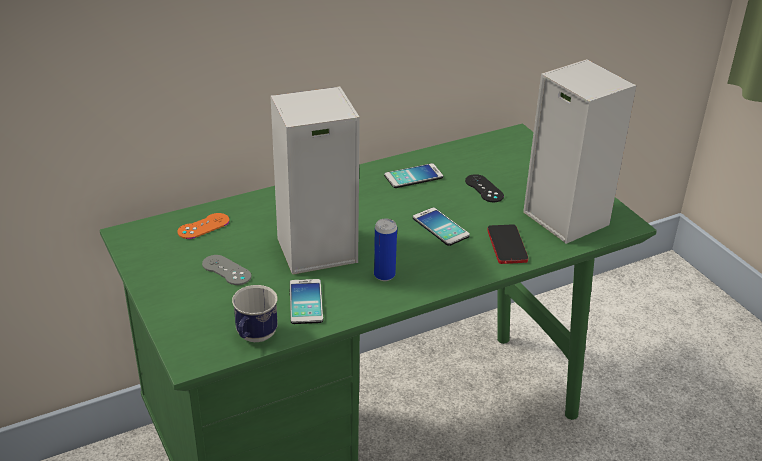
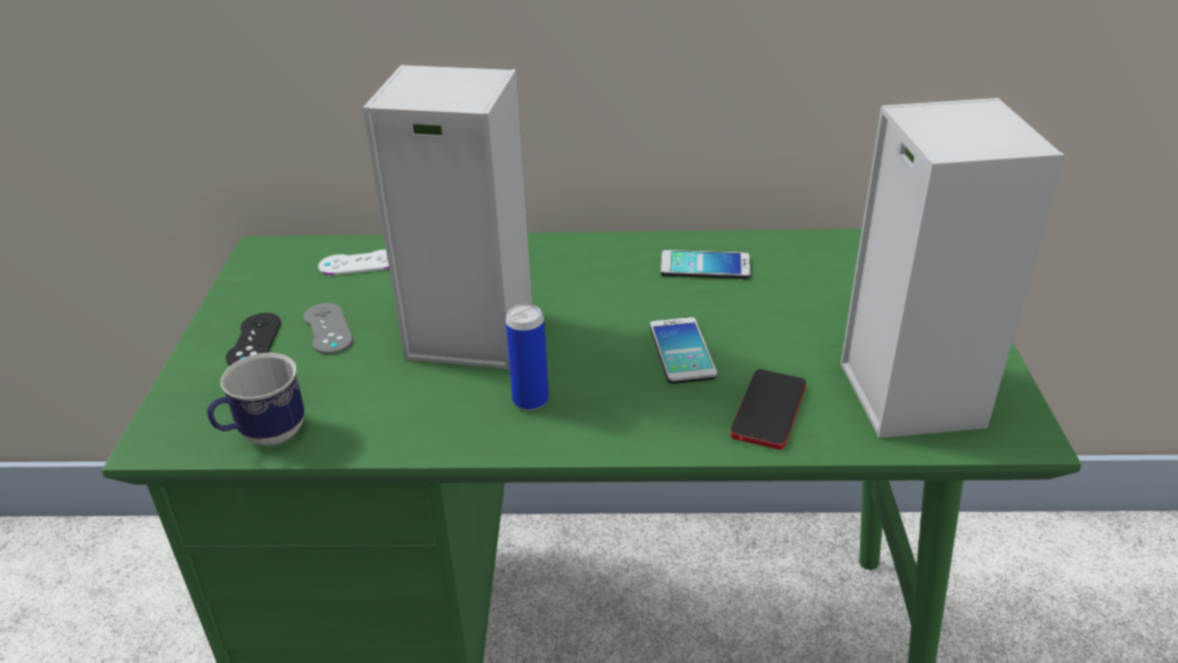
camera: 30 degrees right, 0 degrees up
(203, 226) = (359, 263): orange game controller -> white game controller
(306, 302) = (383, 406): phone -> none
(484, 188) = (803, 310): black game controller -> black game controller (254, 340)

